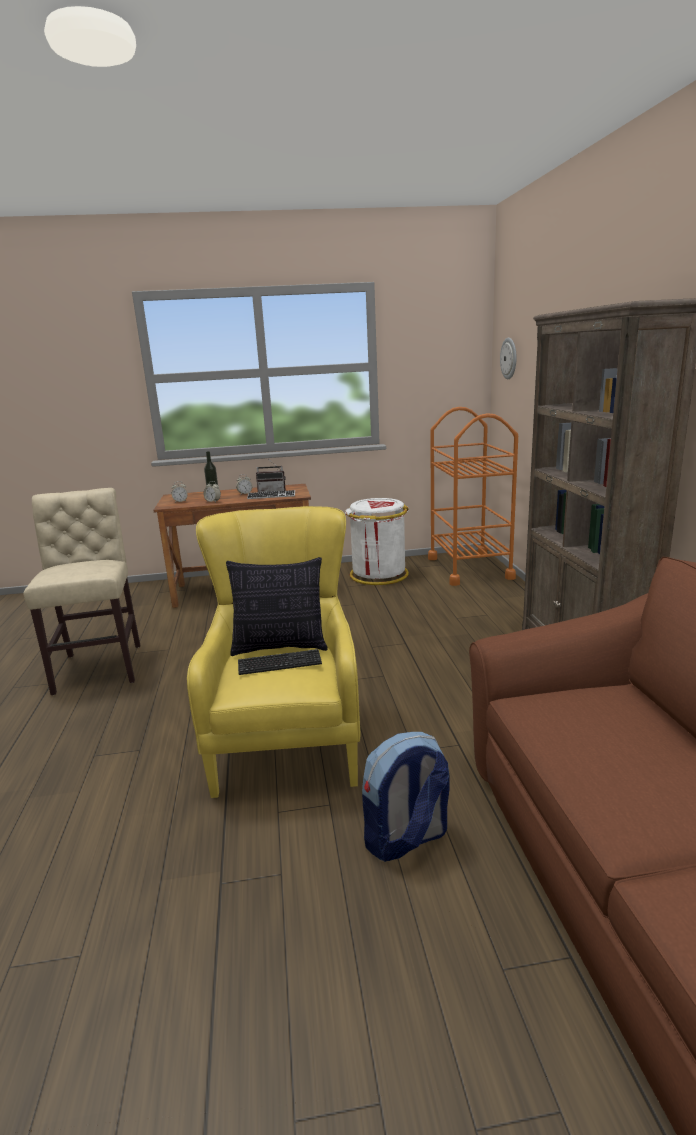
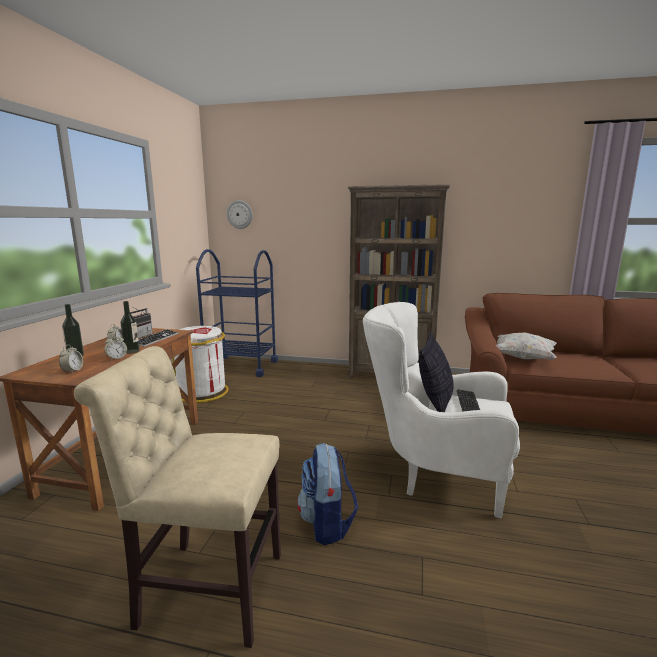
camera: 70 degrees left, 5 degrees down
(232, 500) = (132, 351): none -> bottle
(288, 739) = (434, 474): yellow armchair -> white armchair
(406, 839) = (540, 454): backpack -> backpack (327, 524)
(469, 568) = (241, 366): orange cart -> blue cart
(577, 704) = (522, 358): none -> white pillow

